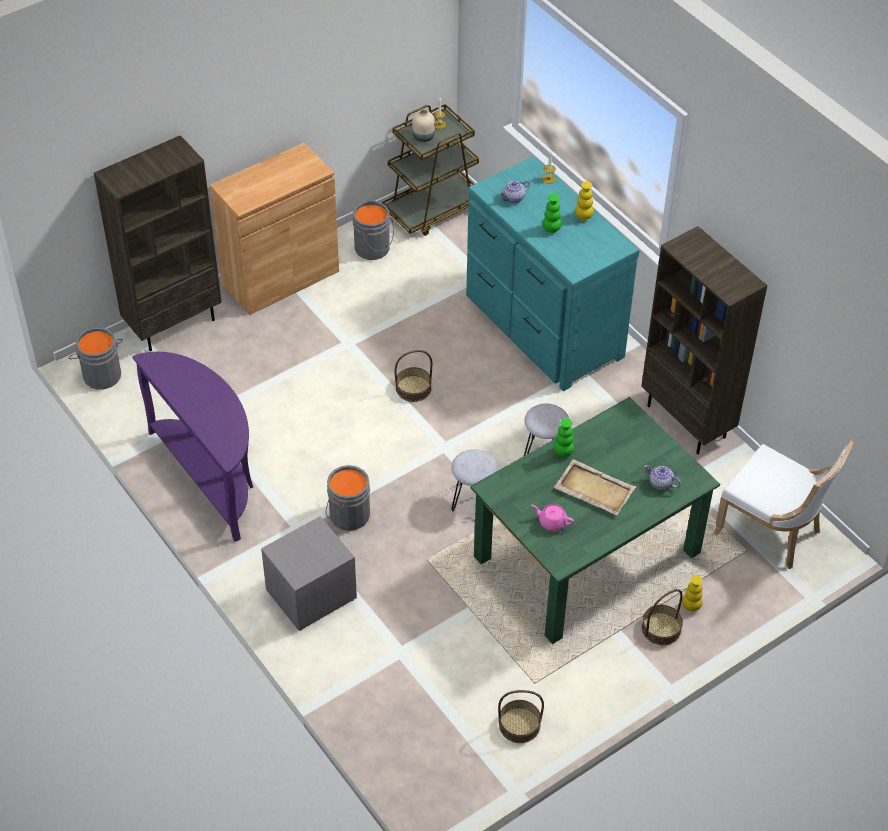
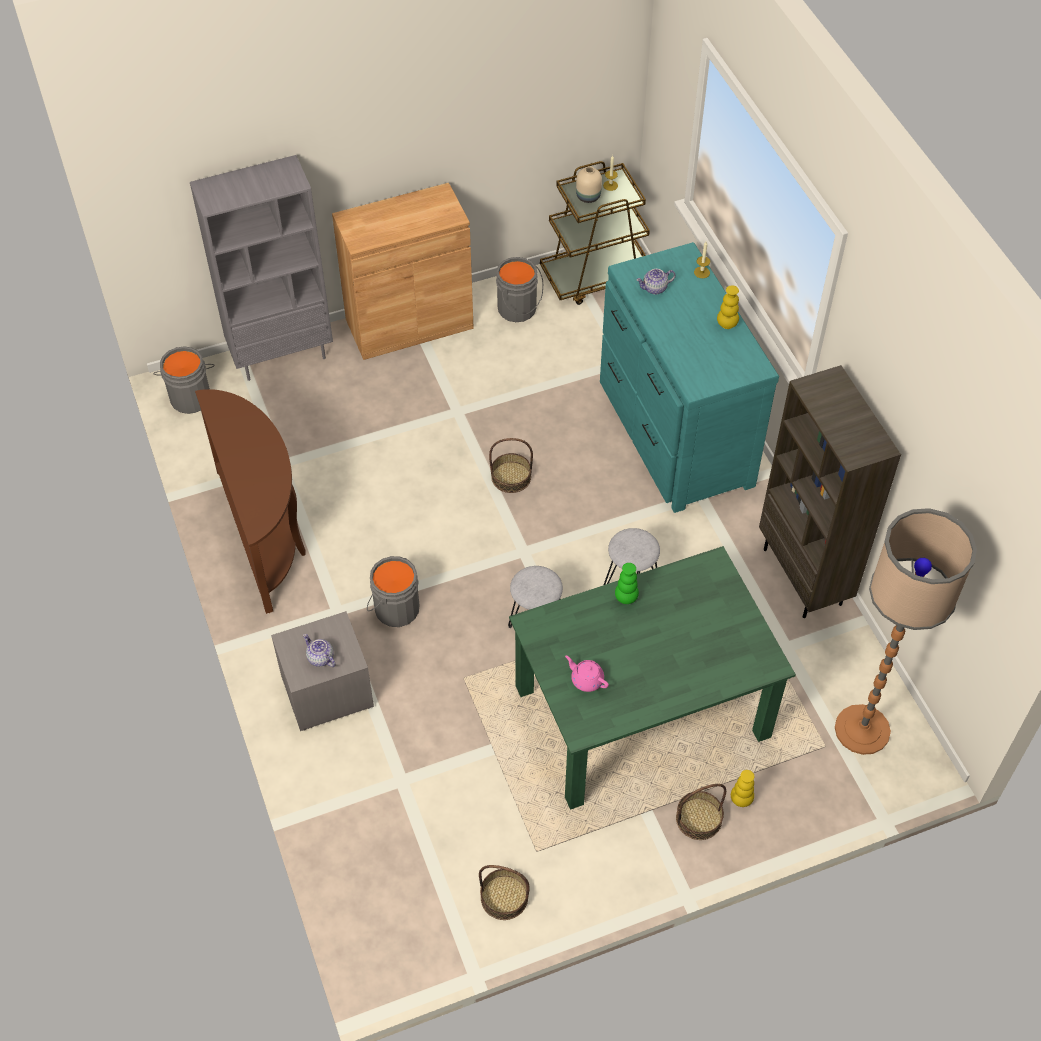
camera: 15 degrees right, 5 degrees up
(173, 324) = (282, 355): brown bookcase -> grey bookcase
(211, 476) = (265, 533): purple console table -> brown console table
(551, 229) = (685, 332): green vase -> none
(594, 489) = (647, 649): beige tray -> none
(660, 484) = (725, 660): teapot -> teapot (320, 658)
(772, 532) = (862, 730): white chair -> floor lamp

